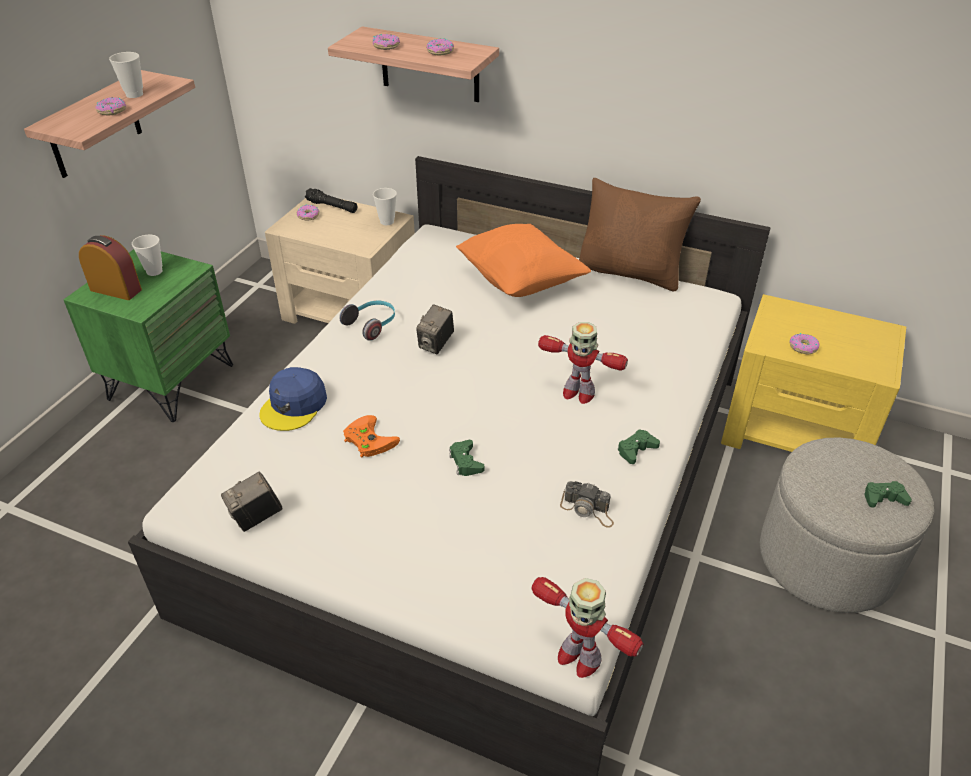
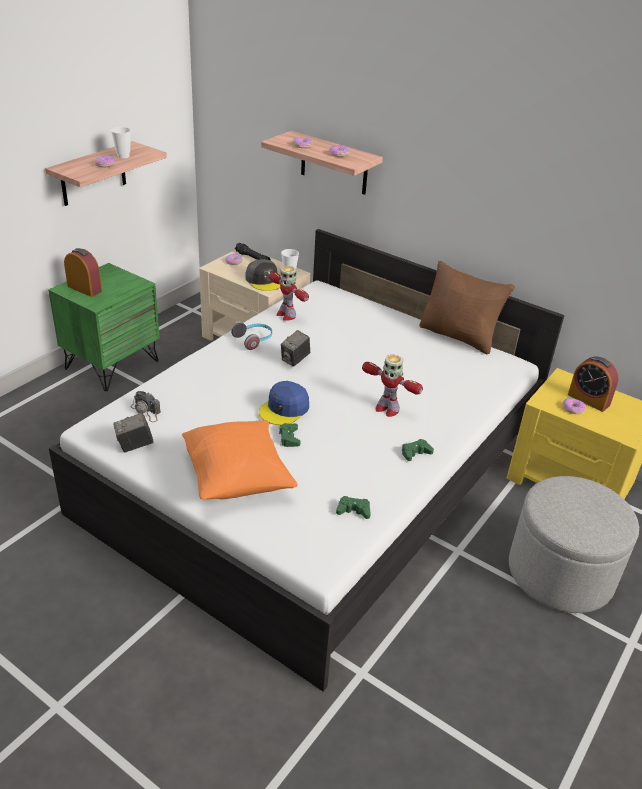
camera: 10 degrees right, 5 degrees down
(154, 271) = (114, 281): cup -> none
(294, 405) = (182, 382): blue cap -> blue cap (284, 409)
(357, 236) = (264, 280): none -> grey cap
(367, 439) = (225, 412): orange game controller -> none
(520, 281) = (372, 329): orange pillow -> orange pillow (237, 479)
(578, 657) = (323, 570): toy robot -> toy robot (286, 315)
(588, 510) = (365, 484): camera -> camera (146, 411)
(816, 331) = (588, 399): none -> alarm clock
(884, 498) = (598, 523): green game controller -> green game controller (353, 510)

